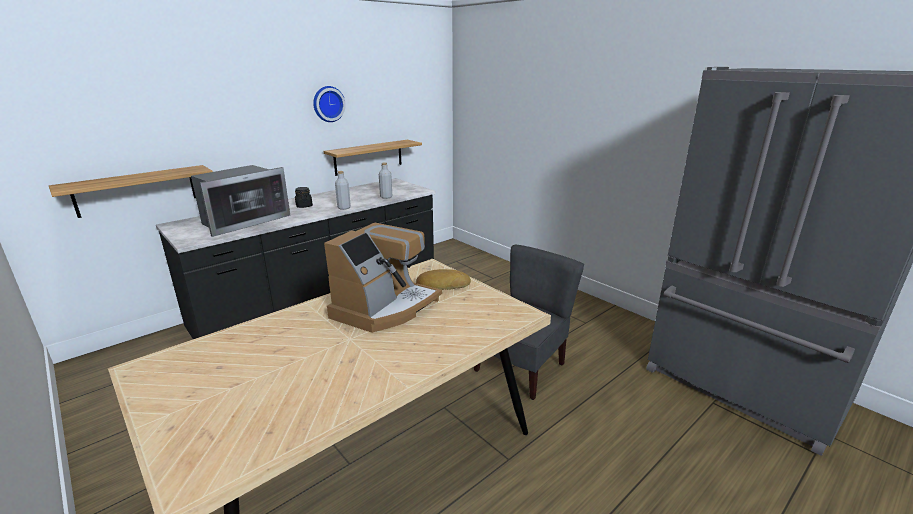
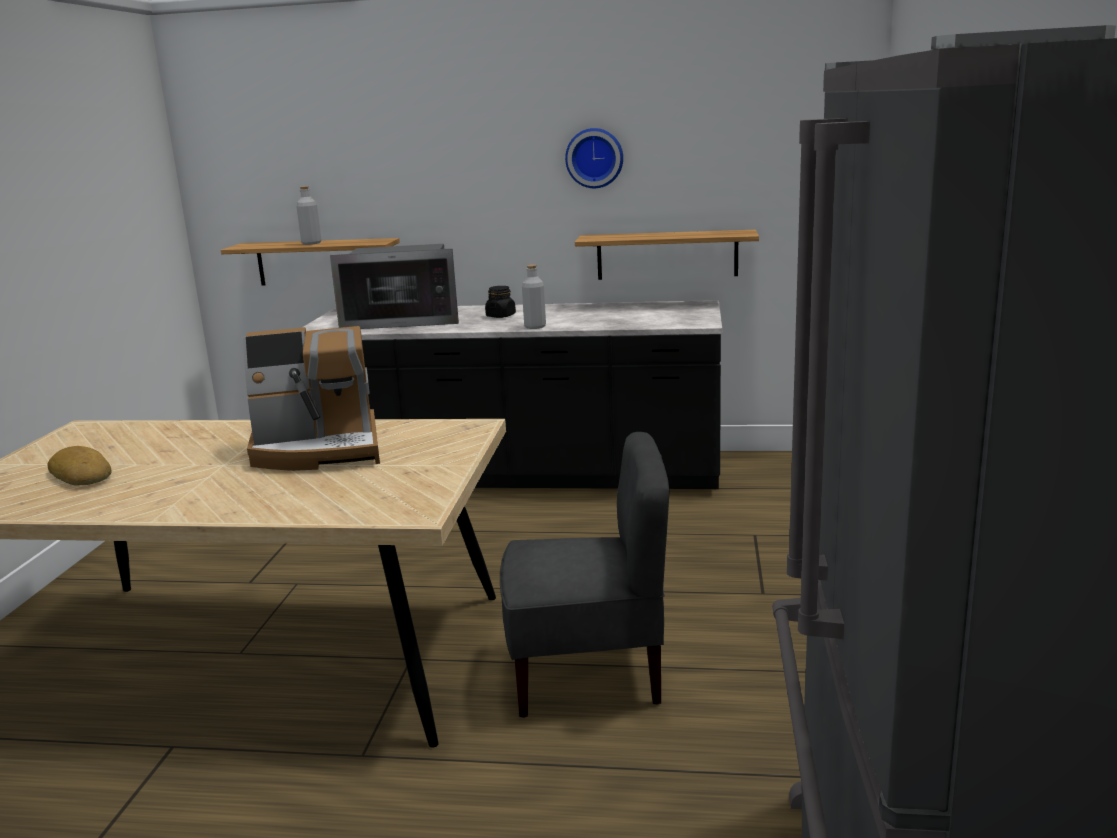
camera: 50 degrees right, 5 degrees down
(386, 197) = (624, 323): grey bottle -> grey bottle (311, 243)
(442, 284) = (430, 449): bread -> bread (83, 474)

